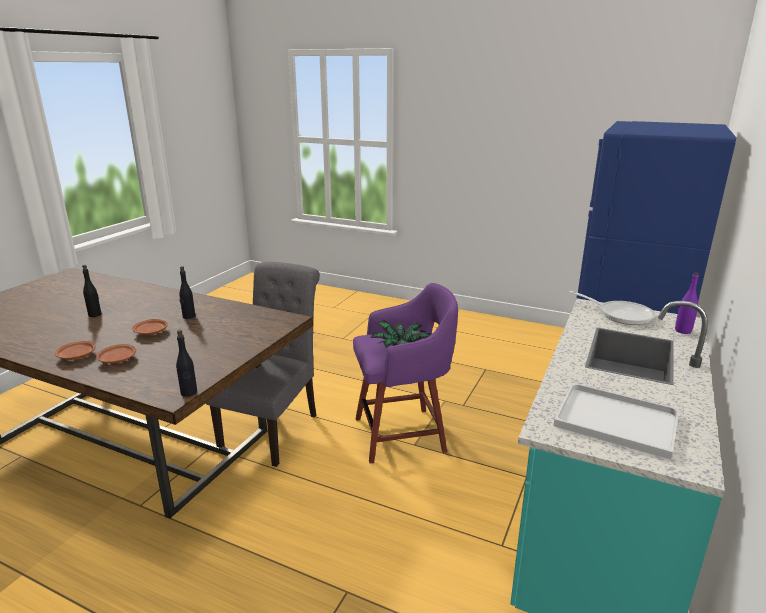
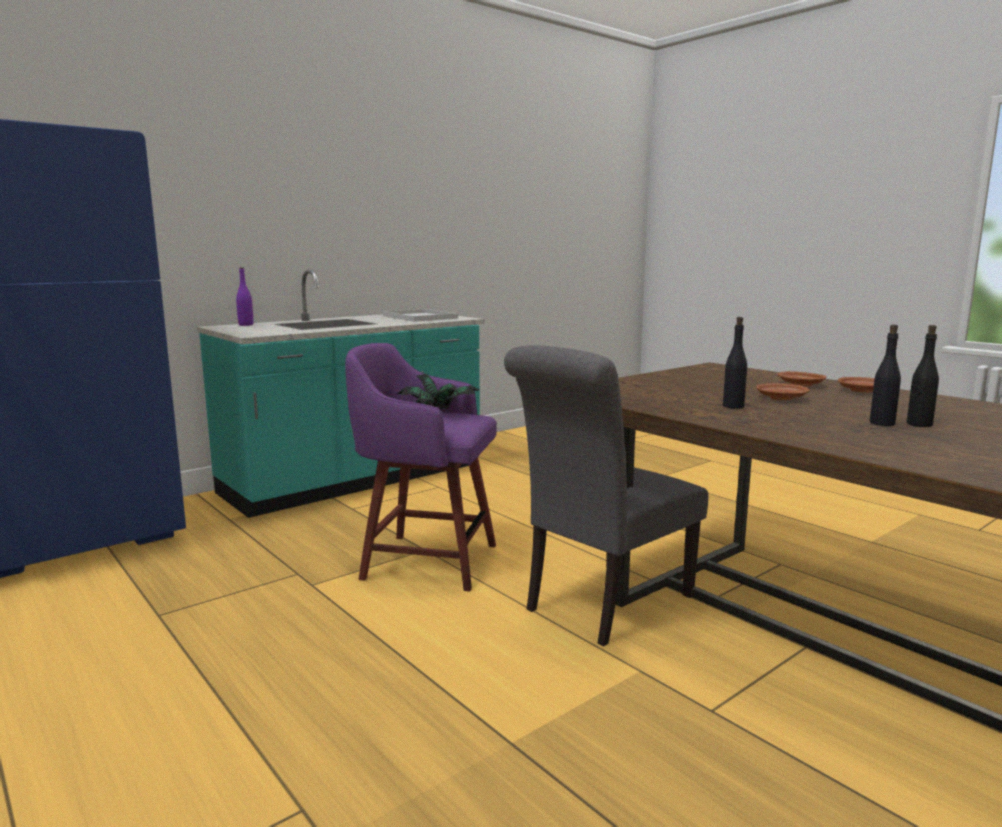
camera: 155 degrees left, 10 degrees down
(189, 393) = (699, 366): black bottle -> black bottle (882, 423)
(620, 314) = (251, 331): frying pan -> none

